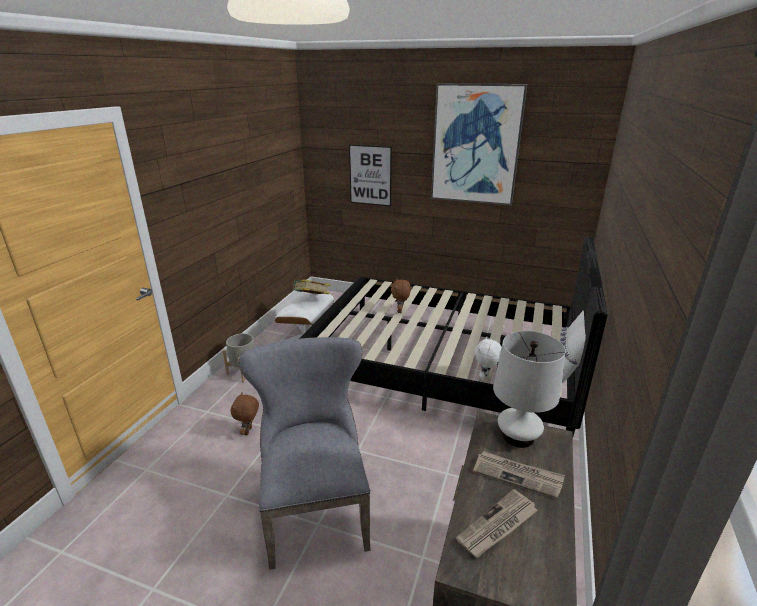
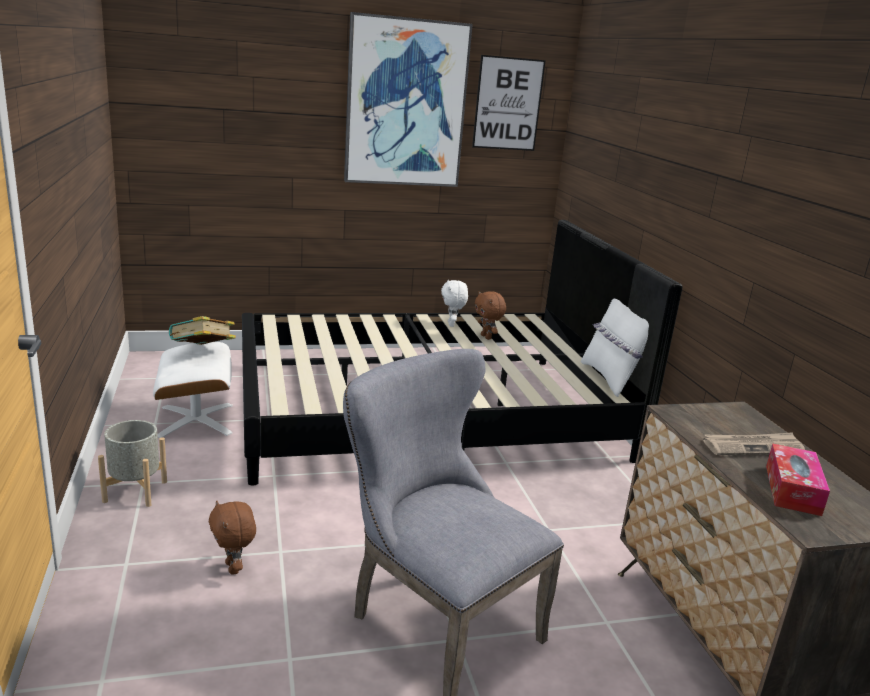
camera: 35 degrees left, 5 degrees down
(370, 175) = (242, 149): picture -> picture (508, 104)
(400, 311) = (354, 347): brown plush toy -> brown plush toy (487, 337)
(485, 378) = (539, 401): white plush toy -> white plush toy (452, 324)
(497, 526) = (792, 490): newspaper -> tissue box
(518, 436) = (710, 416): white table lamp -> none

